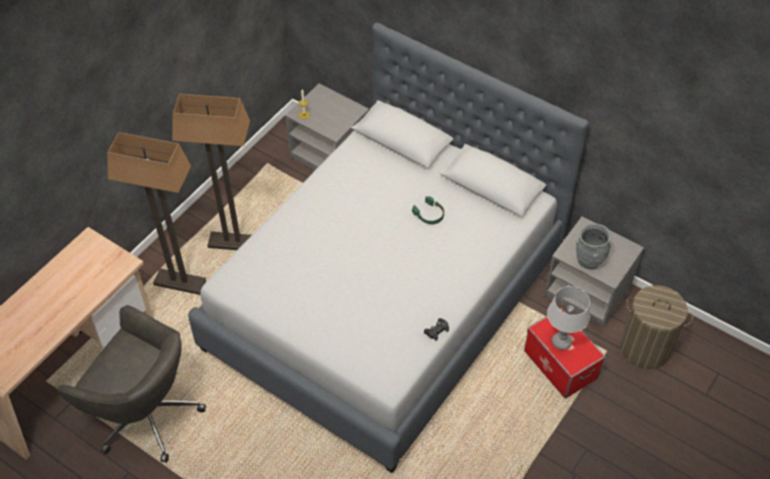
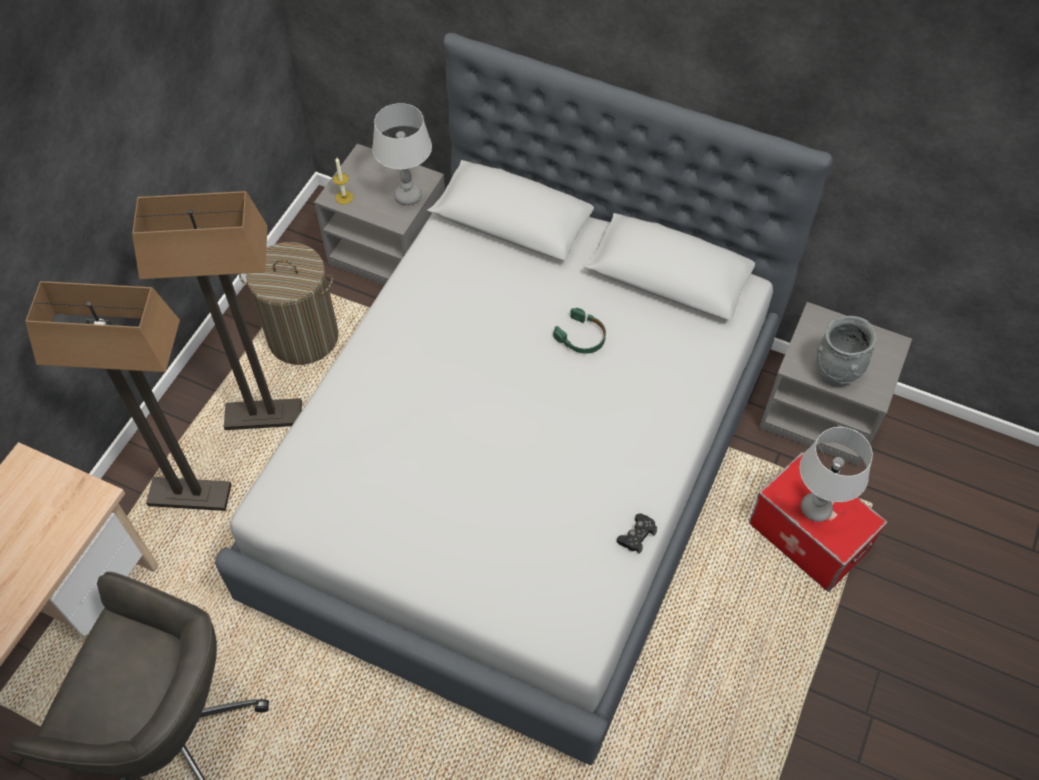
camera: 10 degrees left, 5 degrees up
(343, 119) = (407, 196): none -> grey table lamp
(644, 348) = (926, 489): laundry basket -> laundry basket (302, 336)

